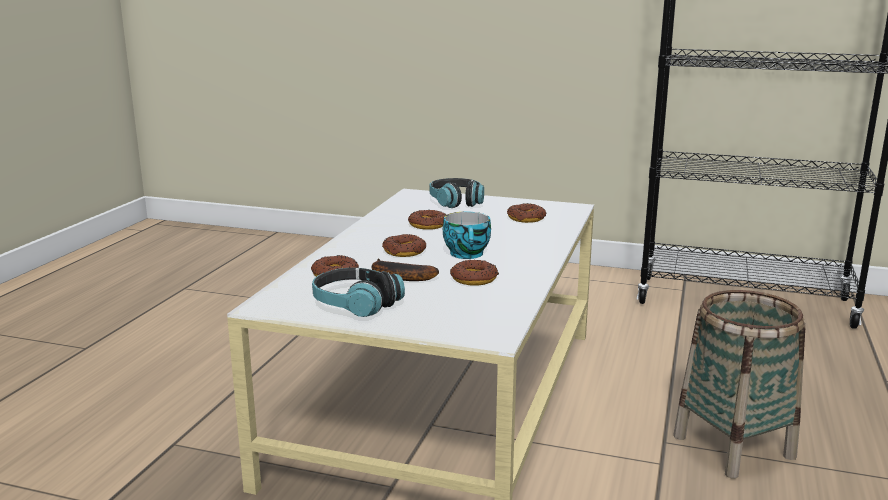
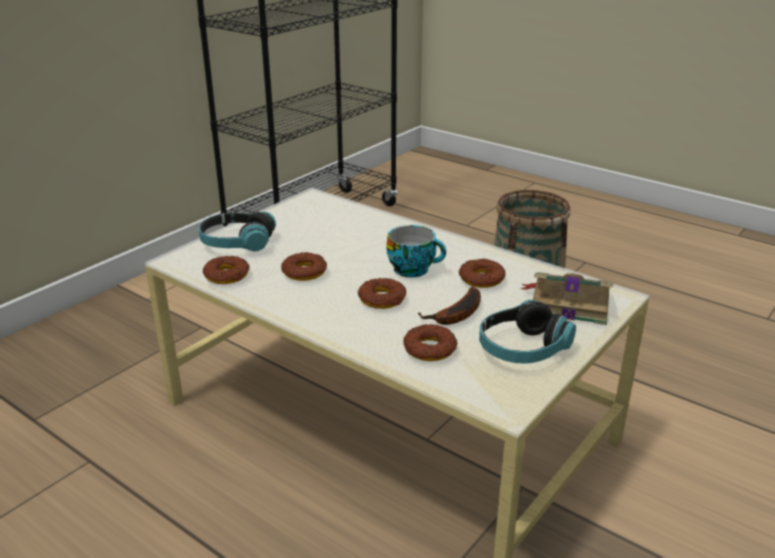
camera: 70 degrees left, 10 degrees up
(456, 315) = (567, 303): none -> book
(526, 218) = (327, 222): donut -> donut (227, 275)

